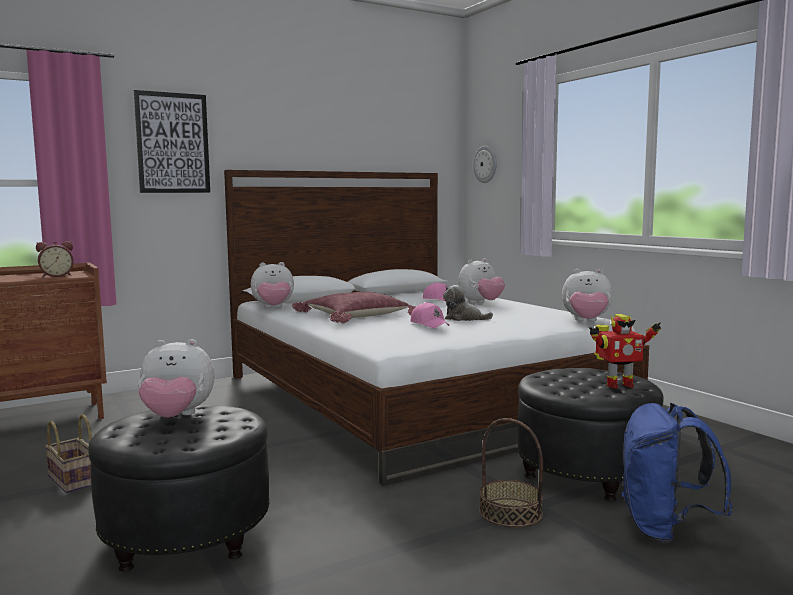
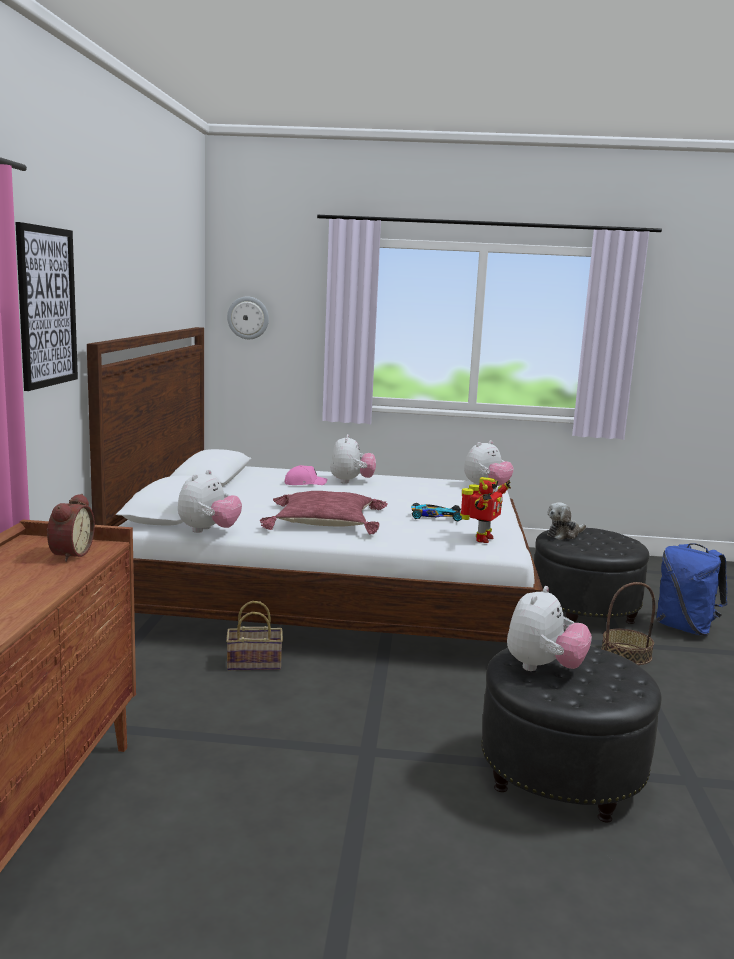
camera: 55 degrees left, 5 degrees up
(74, 480) = (347, 807): basket -> basket (255, 663)
(429, 324) = (434, 516): pink cap -> toy car
(464, 318) = (412, 503): plush toy -> plush toy (564, 534)
(618, 385) = (611, 538): toy robot -> toy robot (481, 539)

